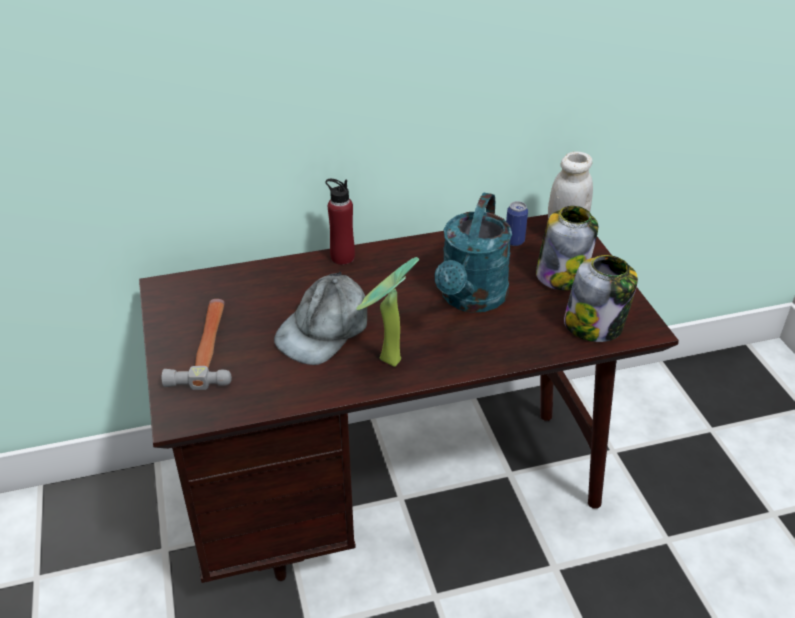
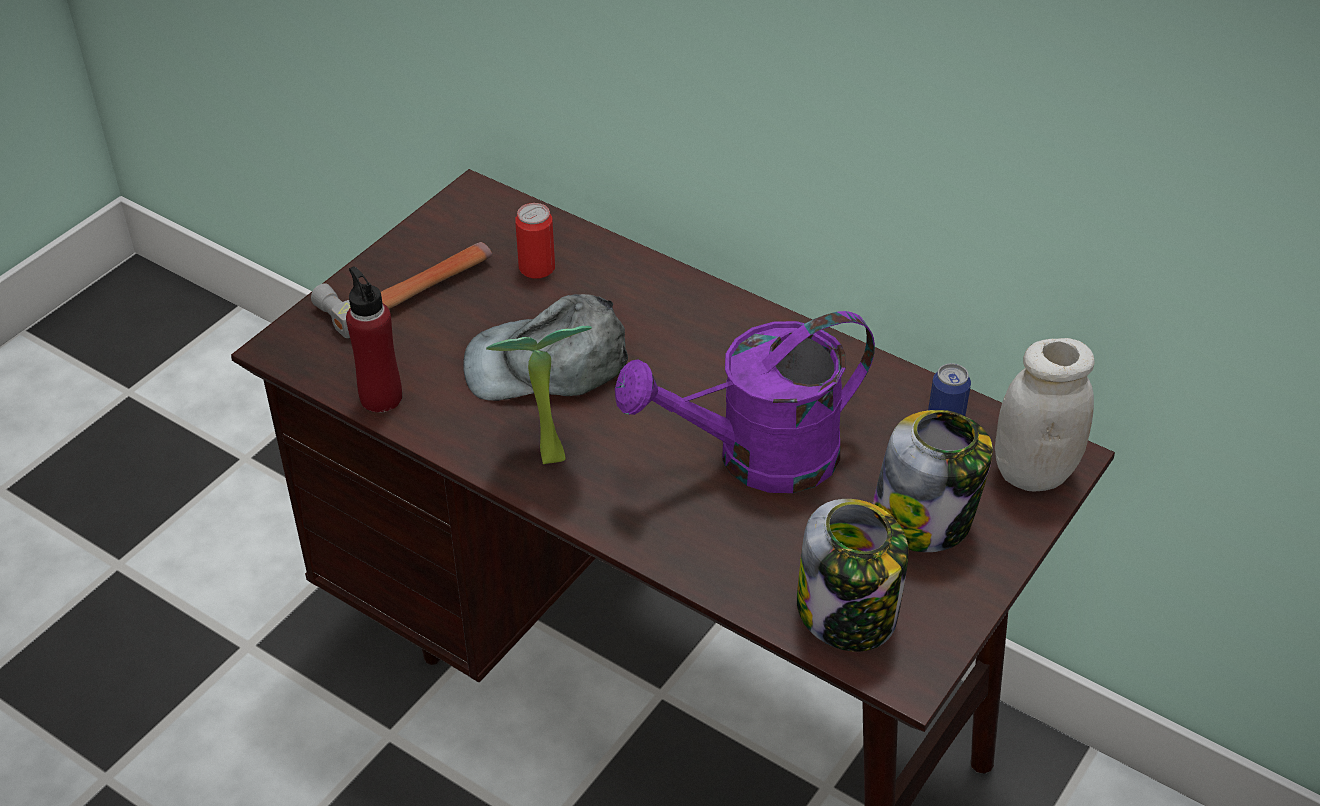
camera: 50 degrees right, 5 degrees up
(250, 296) = (537, 268): none -> can
(342, 257) = (701, 294): red bottle -> red bottle (381, 397)
(471, 299) = (757, 458): turquoise watering can -> purple watering can

